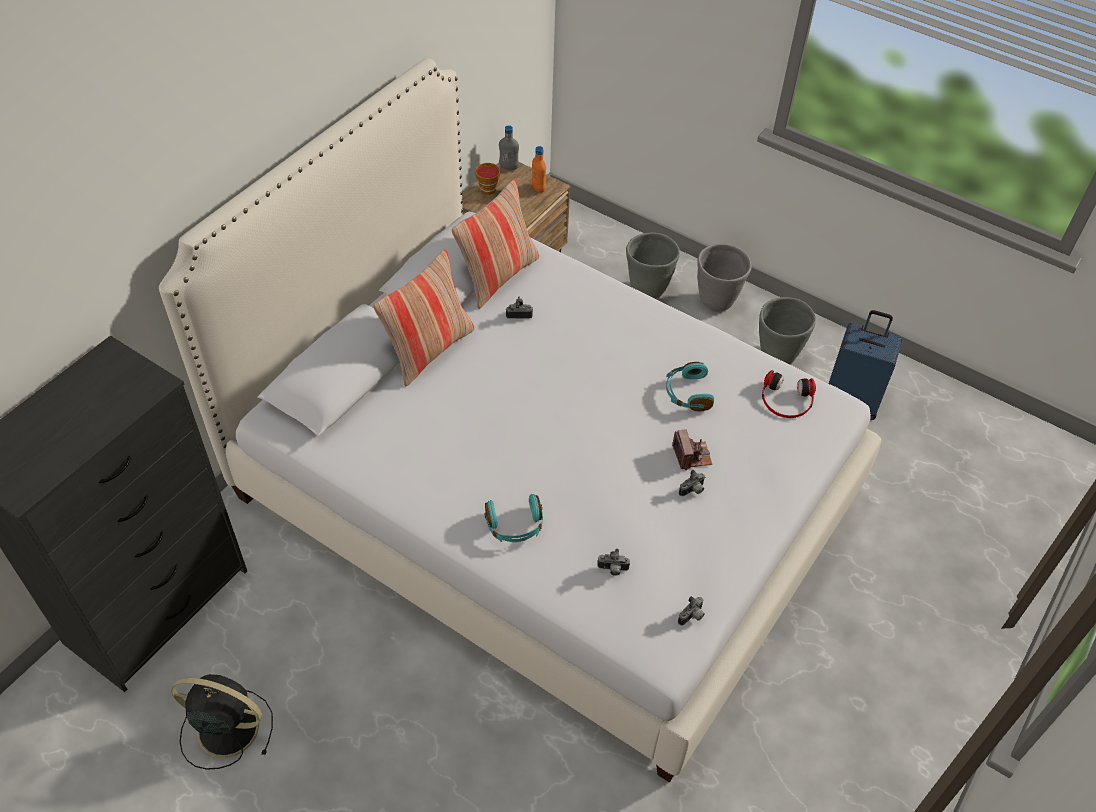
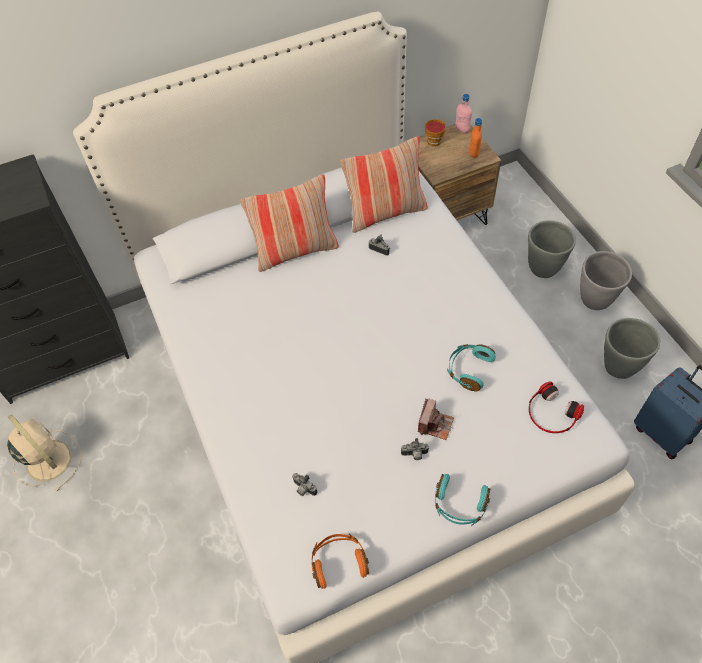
camera: 35 degrees right, 5 degrees up
(225, 728) = (47, 459): black fan -> beige fan
(509, 167) = (462, 129): grey bottle -> pink bottle
(515, 526) = (258, 416): turquoise headphones -> turquoise headphones (459, 505)
(692, 617) = (338, 562): camera -> orange headphones

